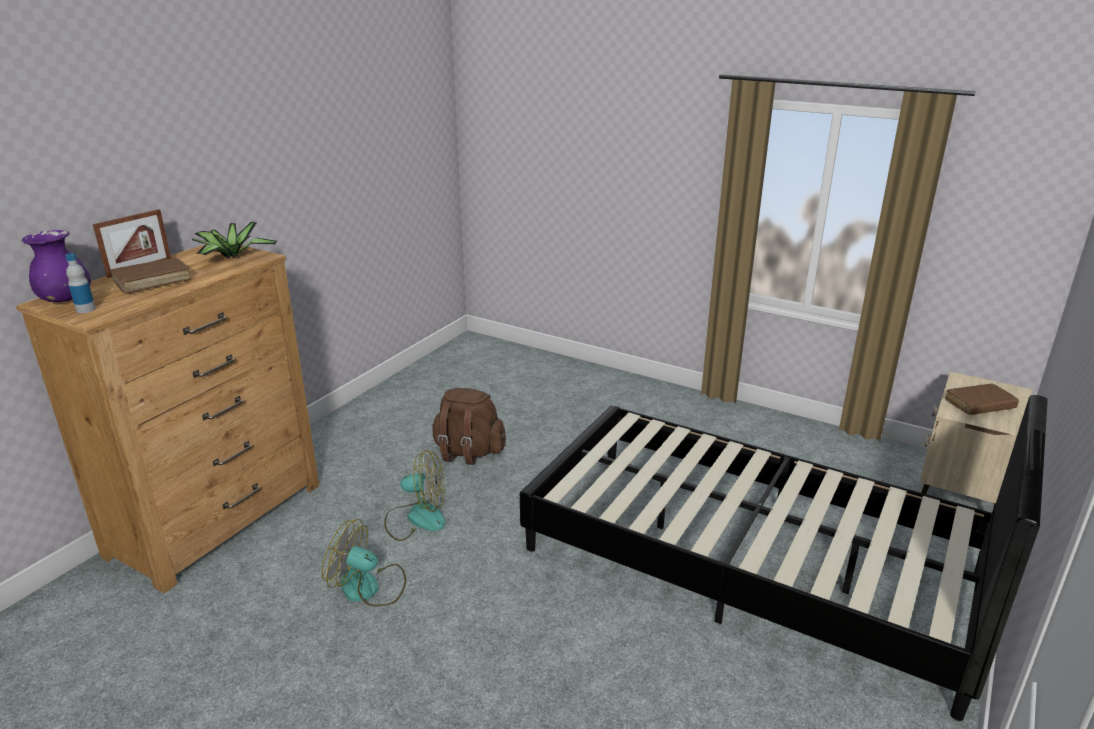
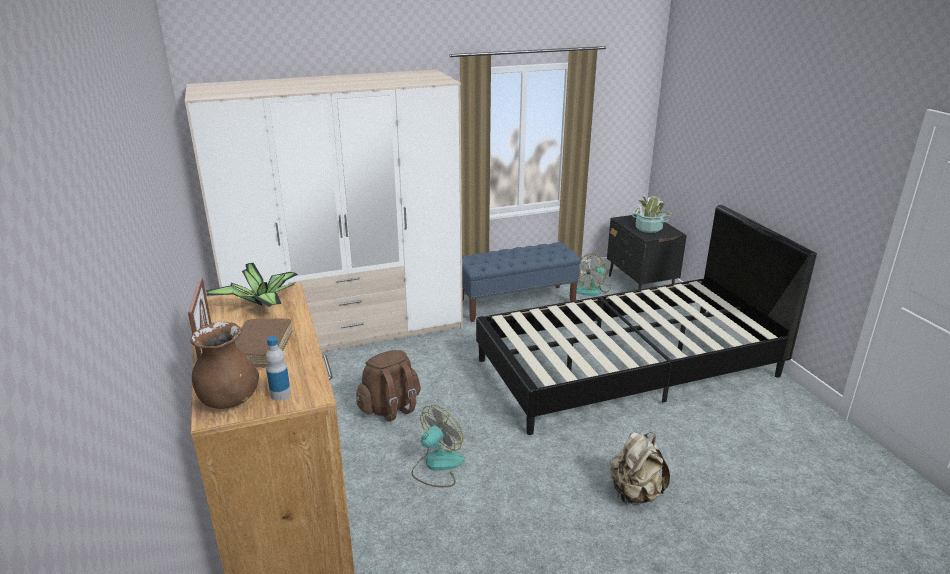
camera: 50 degrees left, 0 degrees up
(65, 299) = (229, 400): purple vase -> brown vase
(369, 588) = (490, 522): fan -> fan (593, 290)
(515, 672) = (635, 493): none -> beige backpack
(550, 375) = (348, 330): none -> wardrobe
(750, 431) = (517, 303): none -> blue bench
(959, 493) = (640, 285): beige nightstand -> black nightstand
(979, 405) = (648, 228): brown book -> potted plant

